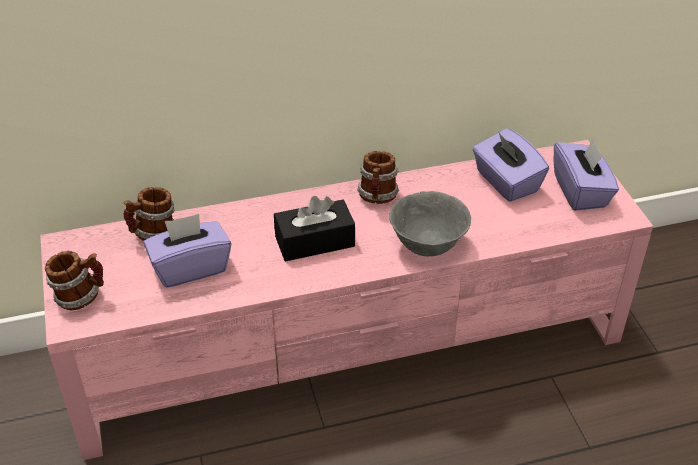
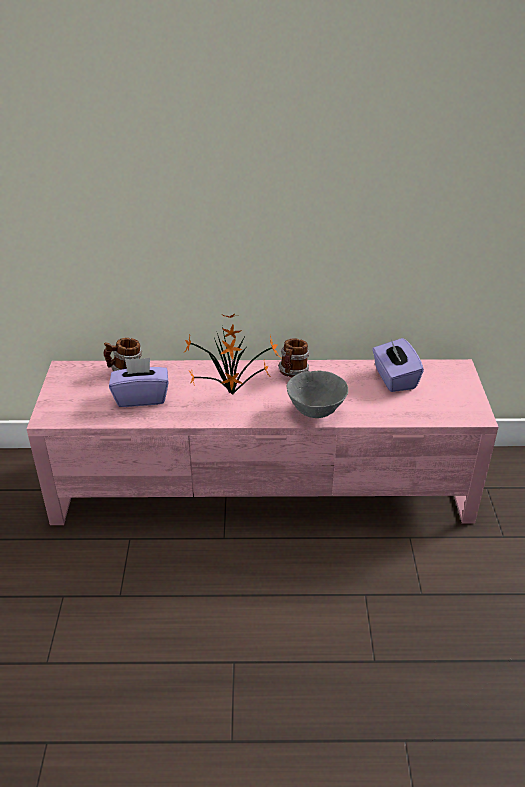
camera: 15 degrees right, 5 degrees down
(81, 297) = (61, 403): mug -> none
(314, 241) = (235, 395): black tissue box -> potted plant
(581, 191) = (450, 394): purple tissue box -> none

